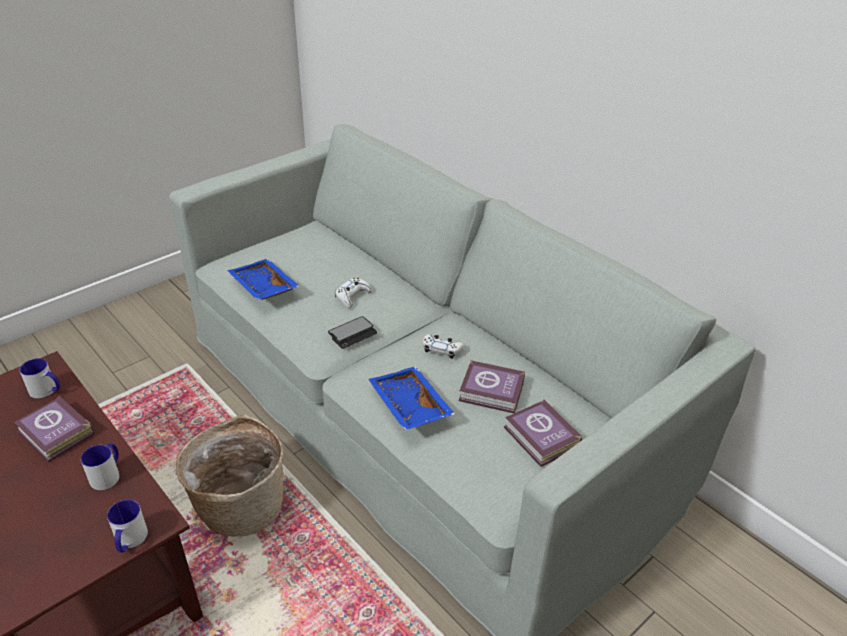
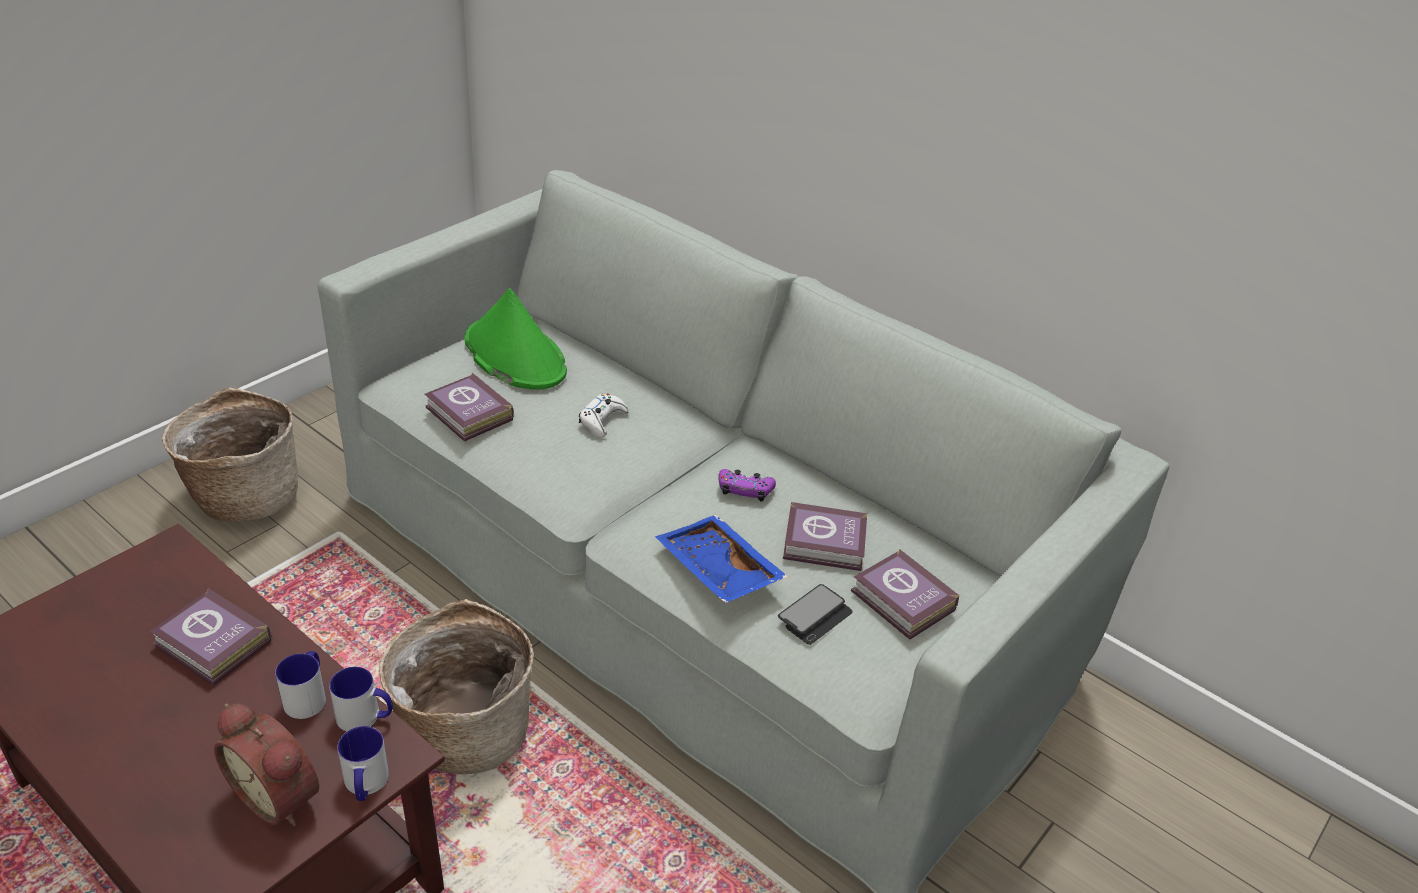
camera: 10 degrees left, 0 degrees up
(47, 391) = (181, 583): mug -> mug (365, 717)
(71, 542) = (280, 794): none -> alarm clock
(132, 336) = (244, 496): none -> basket
(262, 288) = (469, 415): blue tray -> book
(303, 250) = (514, 356): none -> green hat
(352, 333) = (615, 474): phone -> phone (815, 616)
(442, 349) = (745, 489): white game controller -> purple game controller

